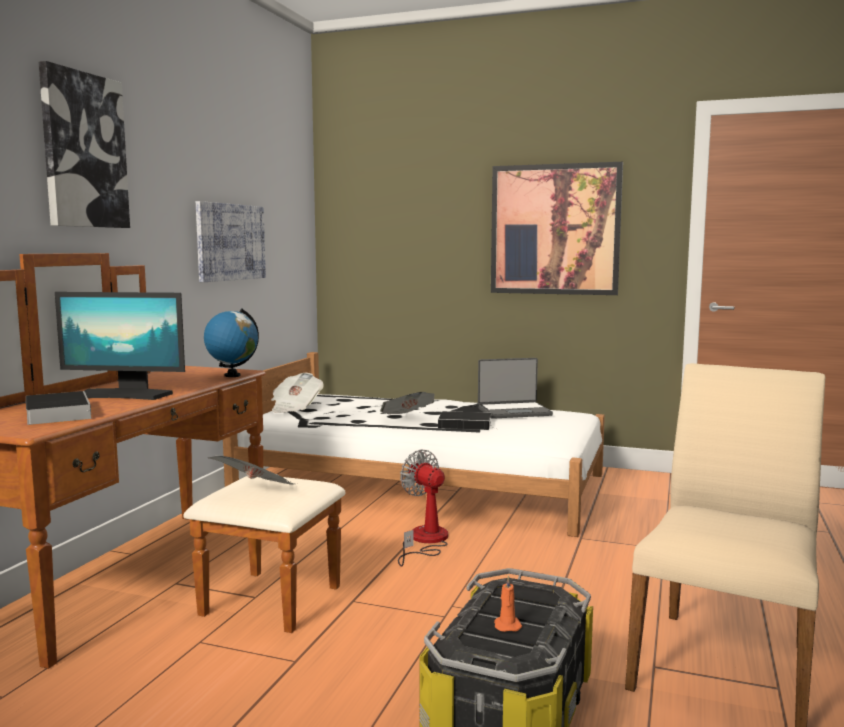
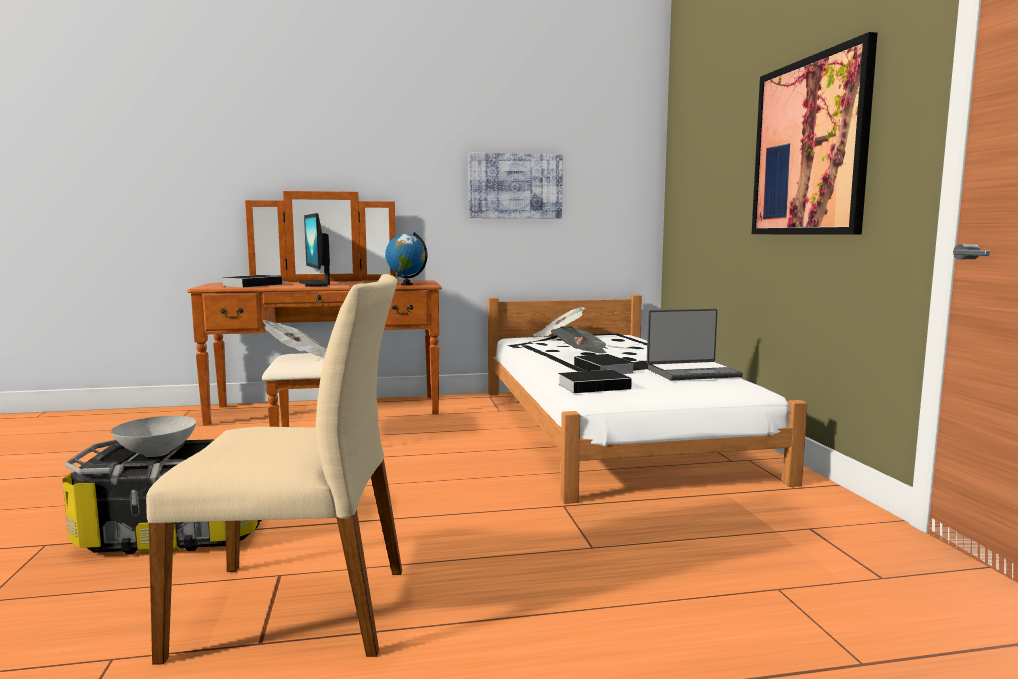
camera: 60 degrees right, 0 degrees up
(83, 151) = (348, 123): picture -> none
(425, 541) = (471, 456): fan -> none
(507, 625) = (157, 453): orange candle -> grey bowl
(514, 411) = (692, 372): laptop -> laptop turned 60 degrees counterclockwise
(523, 437) = (595, 386): none -> book

